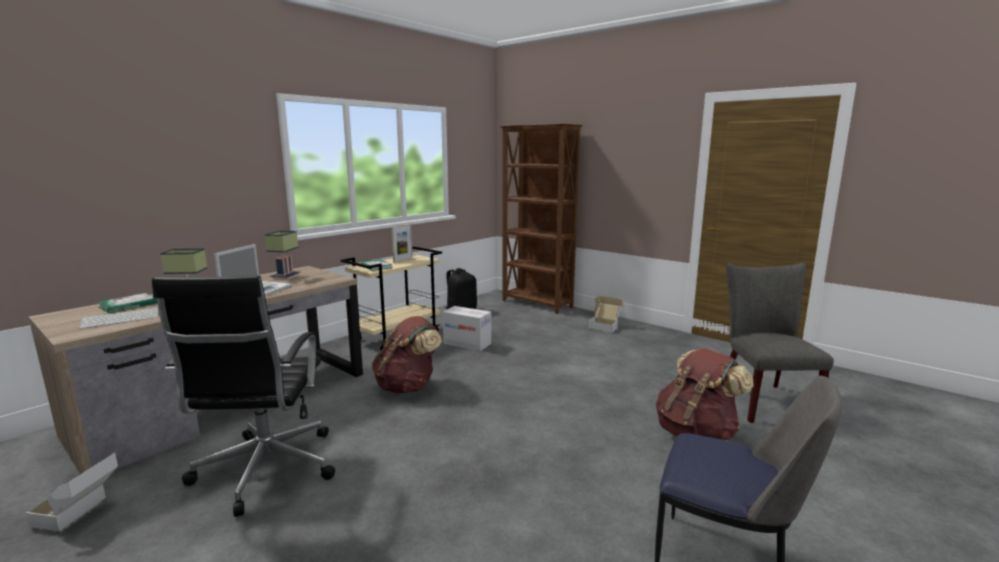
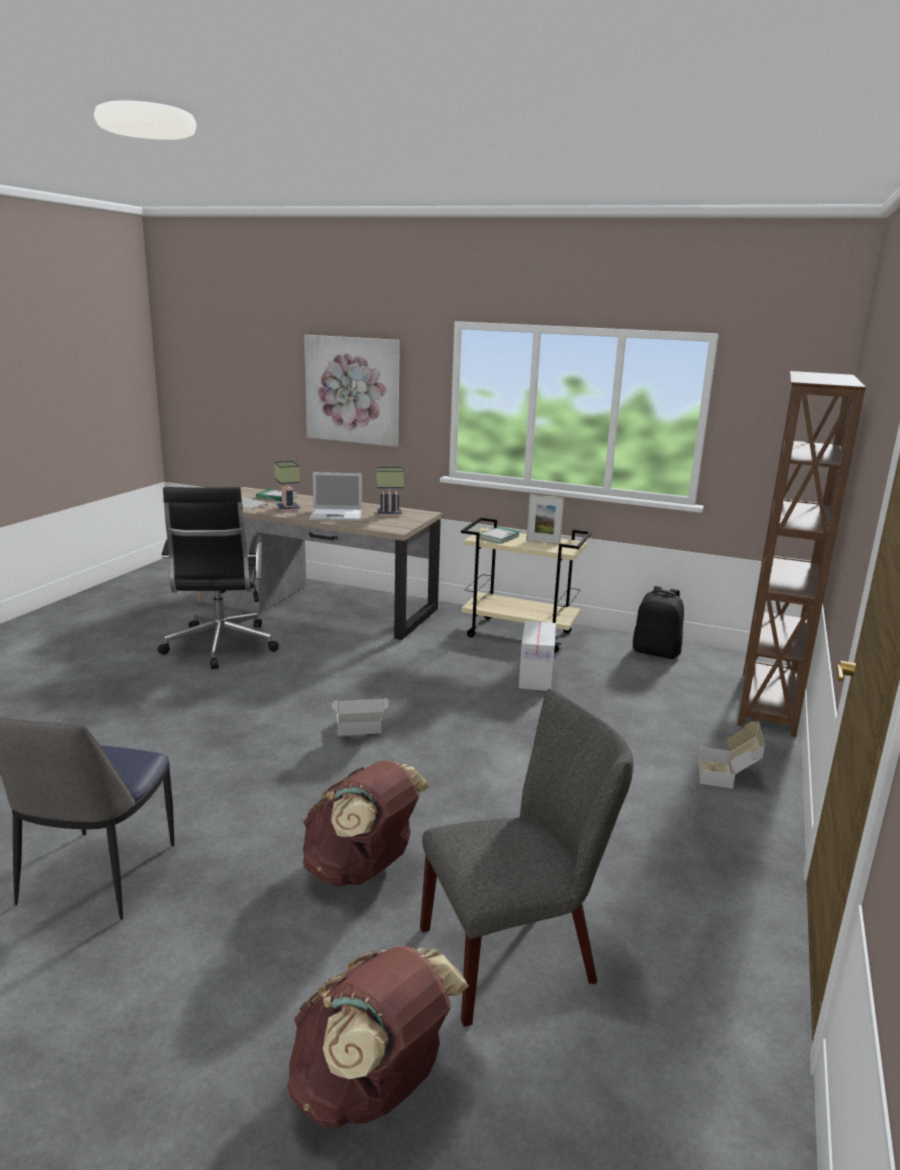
camera: 70 degrees right, 5 degrees up
(81, 513) = (165, 612): cardboard box -> cardboard box (359, 733)
(170, 166) = (352, 390): none -> picture
(265, 471) = (220, 647): black office chair -> black office chair turned 75 degrees counterclockwise
(408, 387) = (389, 667): brown backpack -> brown backpack (371, 1088)

